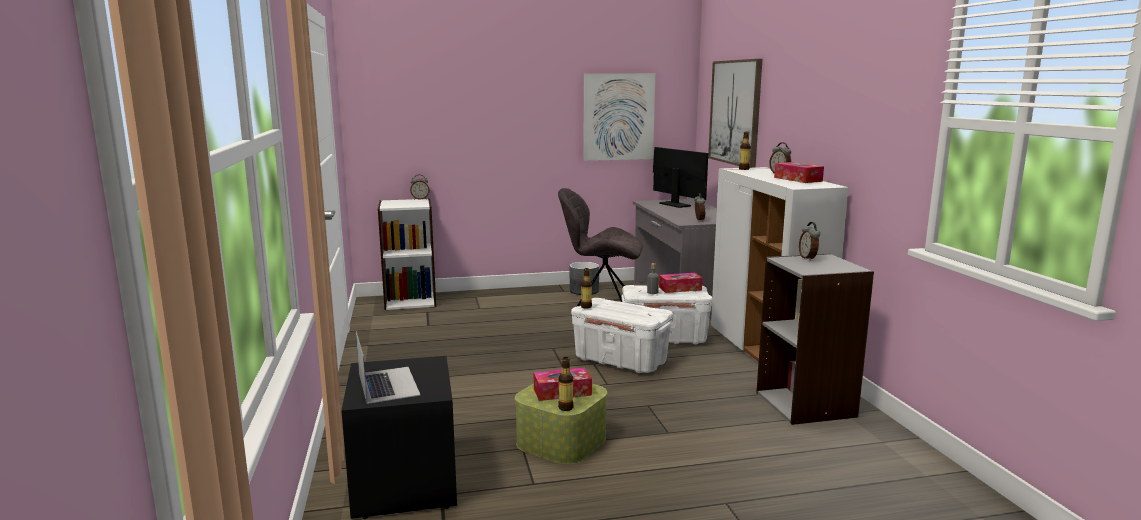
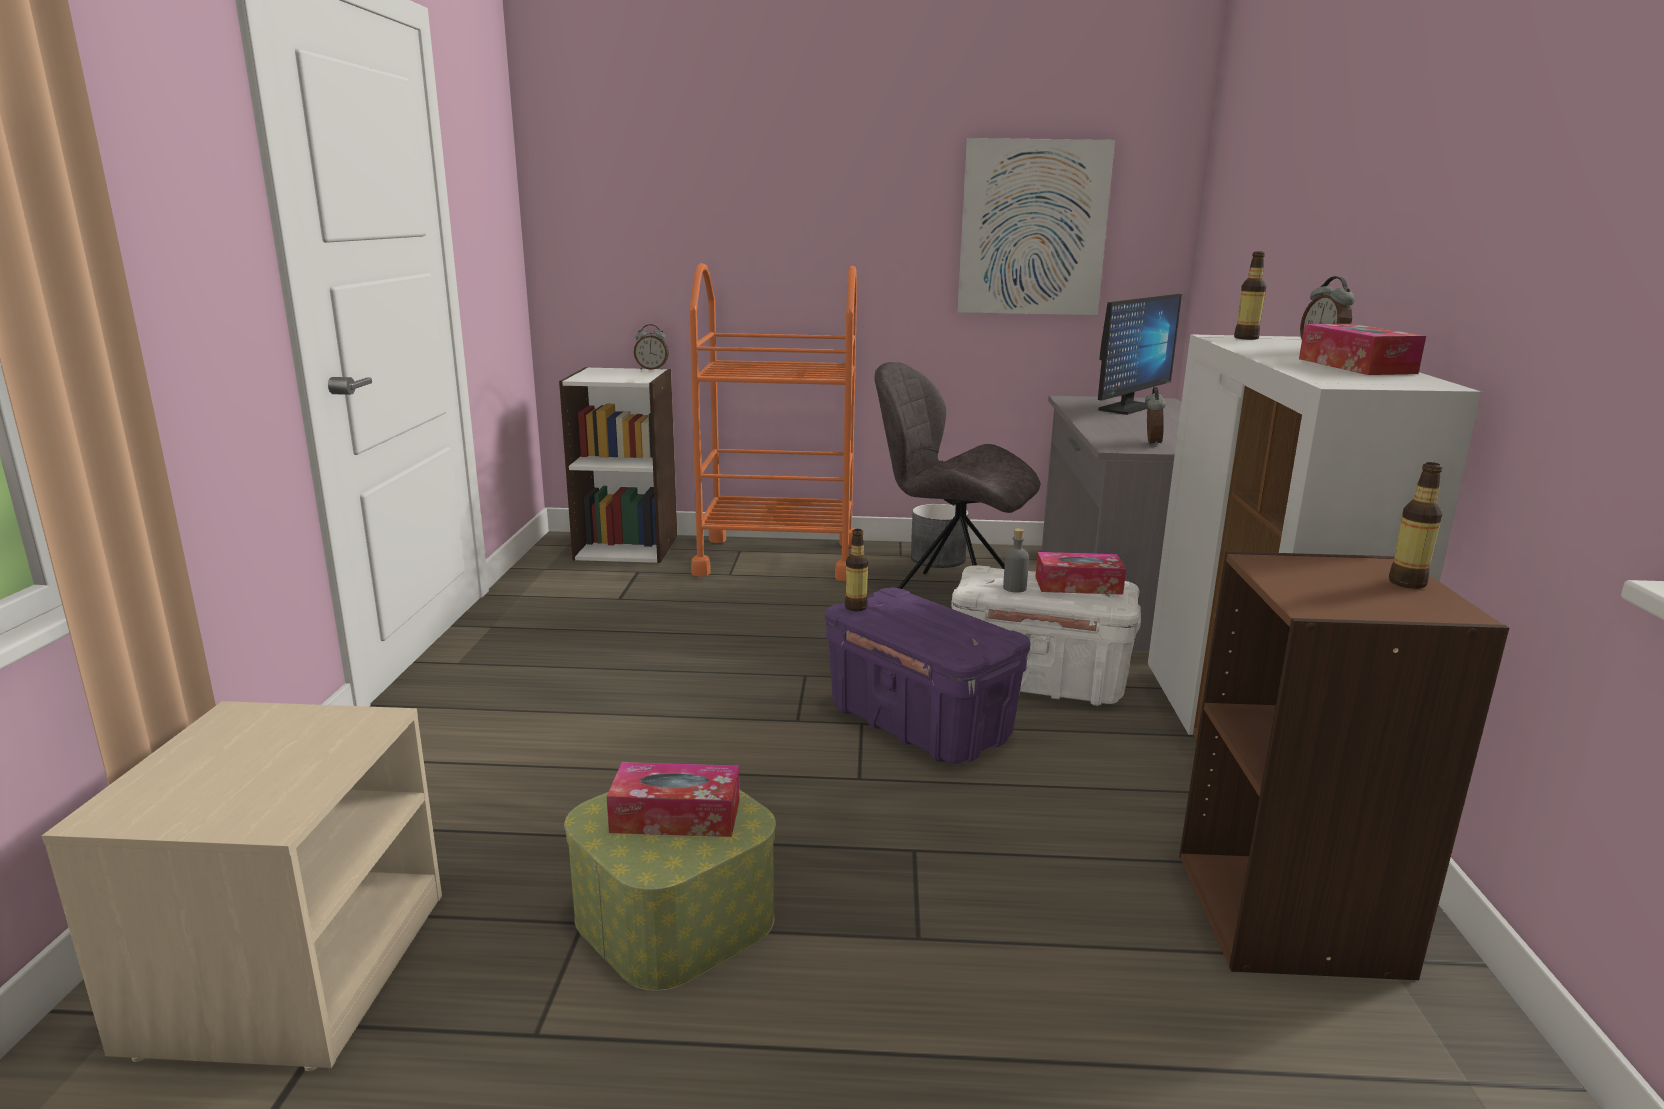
camera: 15 degrees right, 5 degrees up
(388, 384) = (217, 772): laptop -> none
(403, 481) = (290, 968): black nightstand -> beige nightstand
(499, 298) = (777, 558): none -> orange cart
(565, 408) = (649, 865): bottle -> bottle (1407, 583)
(620, 361) = (917, 724): white storage box -> purple storage box
(675, 204) = (1126, 408): monitor -> monitor turned 60 degrees clockwise
(735, 112) = (1262, 217): picture -> none
(806, 404) = (1292, 913): grey bookcase -> brown bookcase
(808, 258) = (1336, 566): alarm clock -> none

